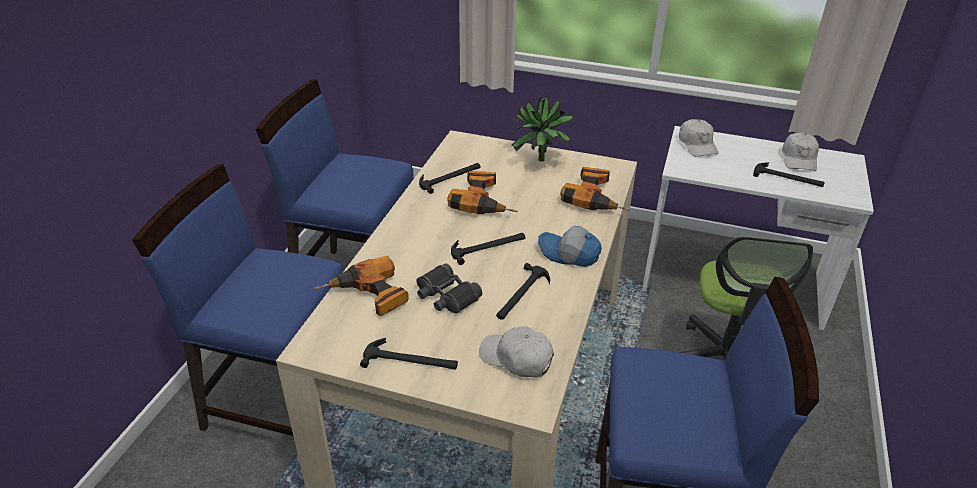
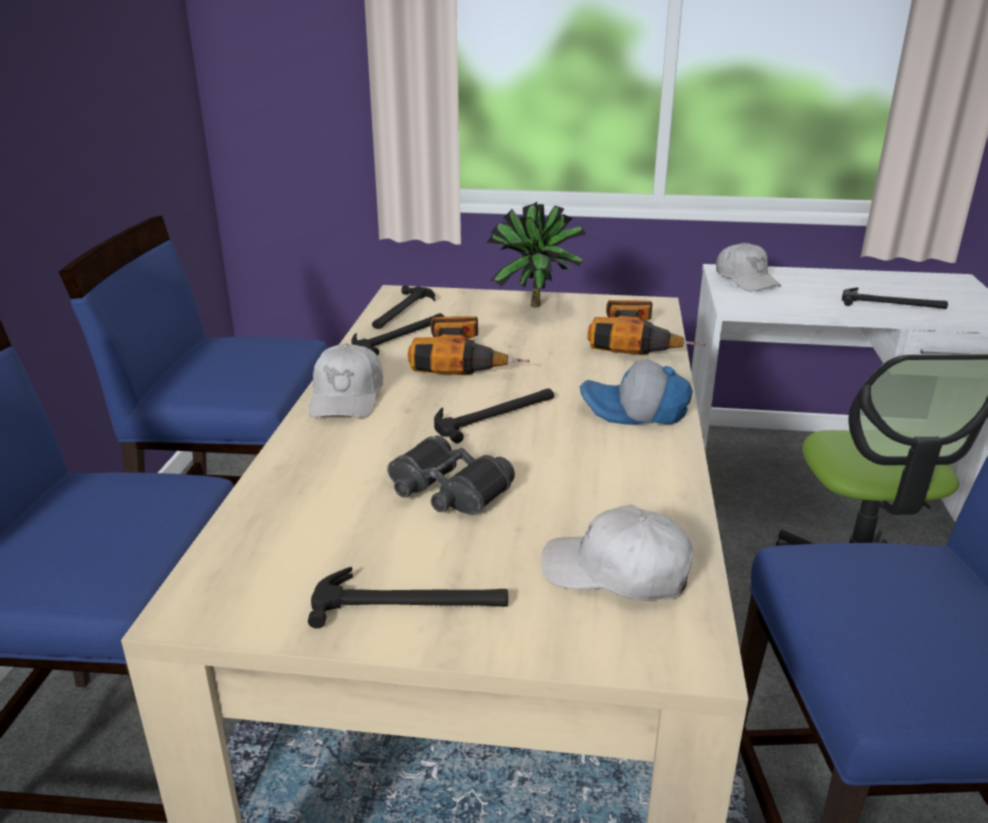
camera: 10 degrees left, 10 degrees down
(369, 297) = (301, 507): power drill -> none
(521, 294) = (581, 474): hammer -> hammer (401, 311)
(799, 159) = (892, 283): white cap -> white cap (347, 397)

